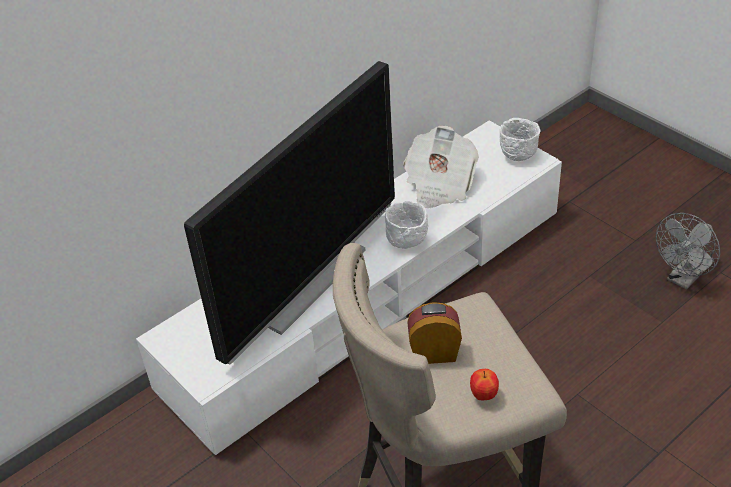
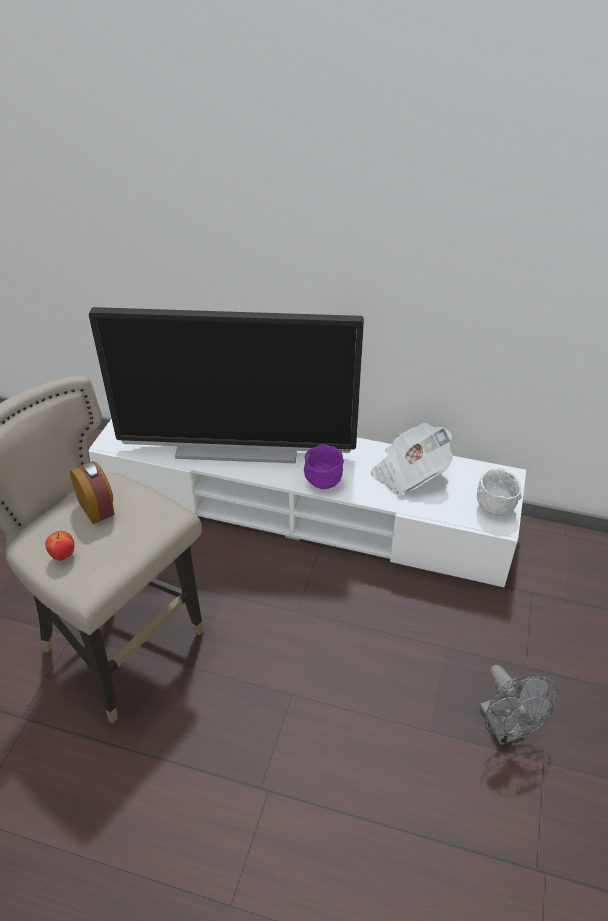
camera: 55 degrees right, 0 degrees up
(407, 242) = (322, 483): white bowl -> purple bowl
(683, 279) = (505, 729): grey fan -> grey fan turned 120 degrees counterclockwise

